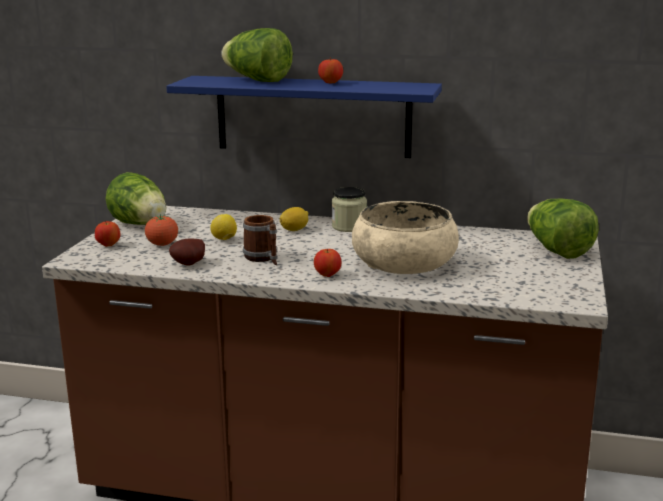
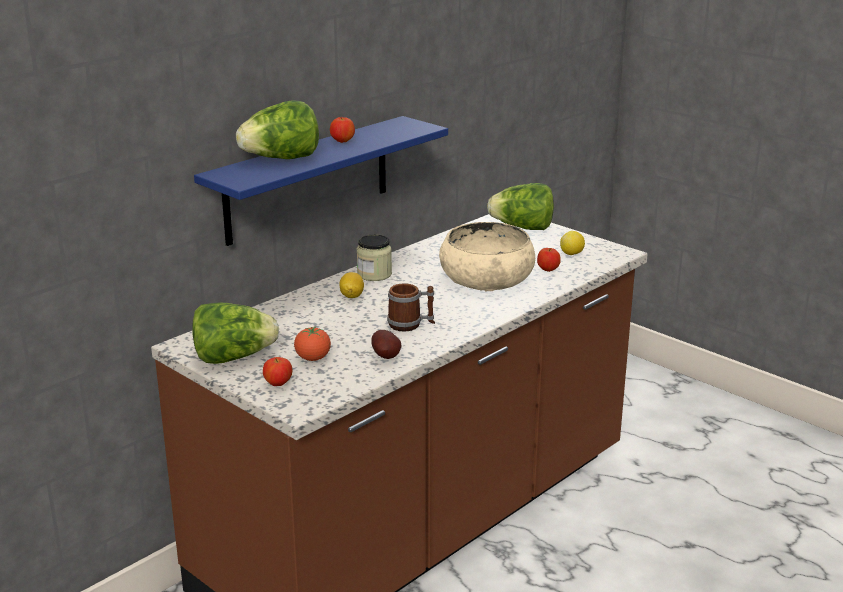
camera: 60 degrees left, 5 degrees up
(224, 239) = (336, 329): lemon -> lemon (572, 254)
(327, 275) = (481, 311): apple -> apple (548, 270)

